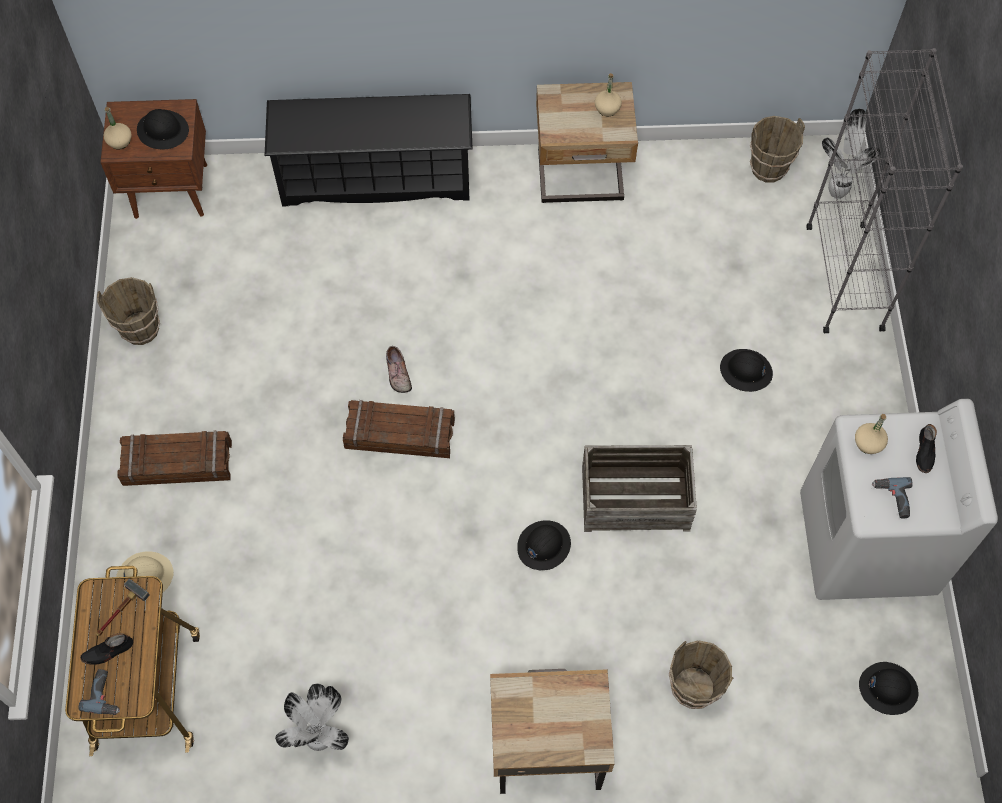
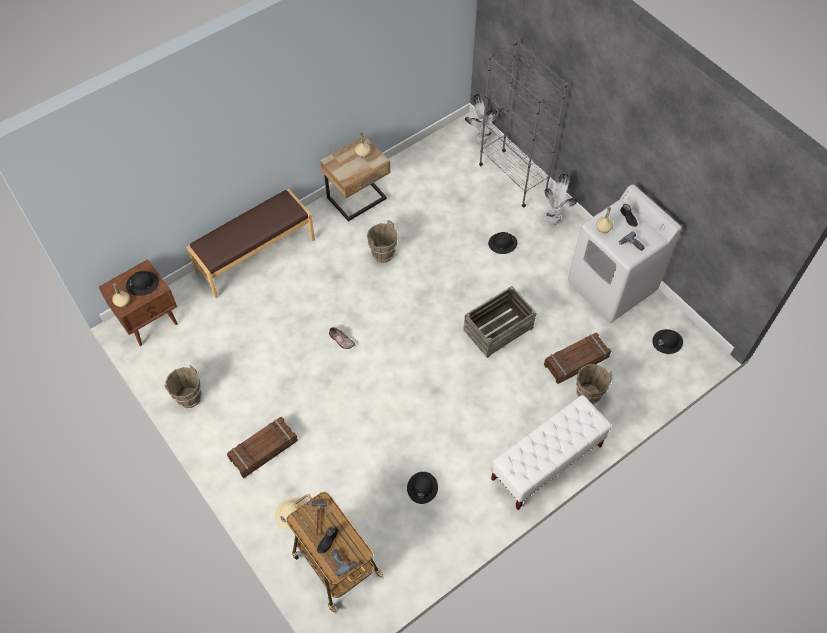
camera: 35 degrees left, 5 degrees down
(322, 739) = (441, 529): potted plant -> potted plant (553, 221)
(376, 178) = (255, 255): black shoe rack -> brown bench
(400, 433) = (365, 367): crate -> crate (576, 361)
(543, 545) = (473, 375): black hard hat -> black hard hat (422, 488)
(547, 748) = (546, 463): beige nightstand -> white bench
(768, 169) = (442, 148): brown bucket -> brown bucket (383, 254)

